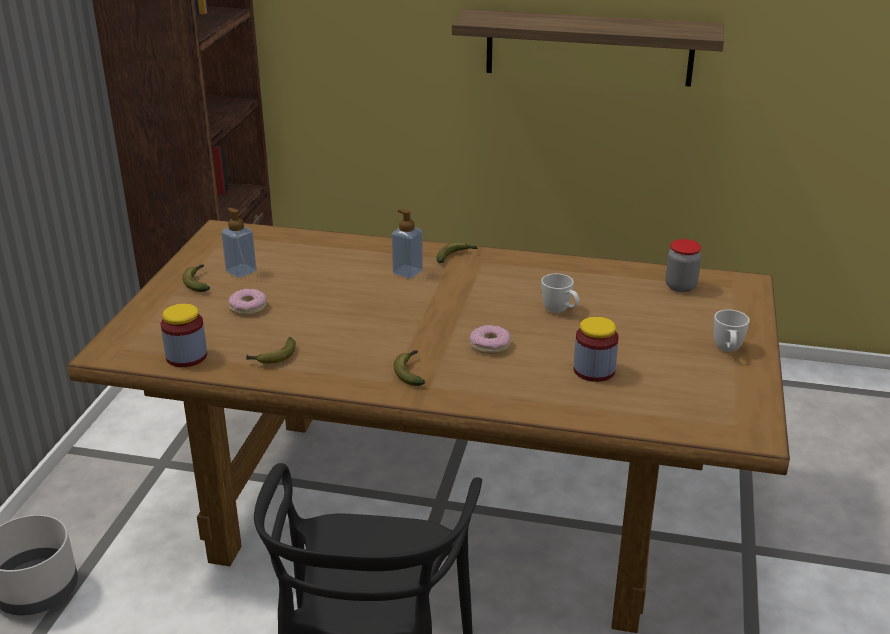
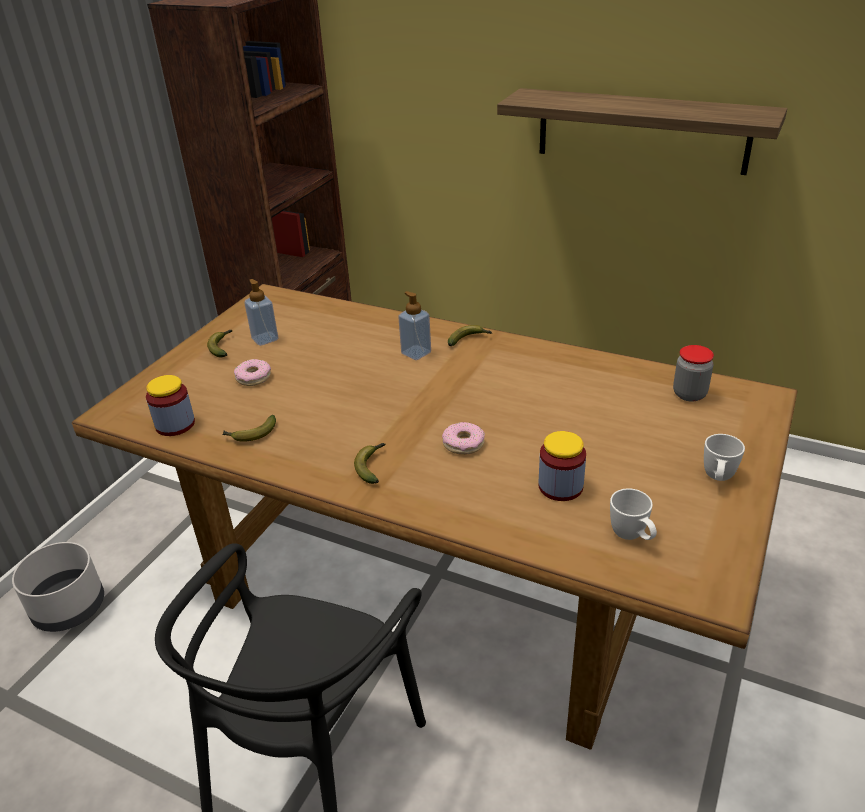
camera: 15 degrees right, 5 degrees up
(560, 311) = (550, 411): white mug -> white mug (632, 537)

